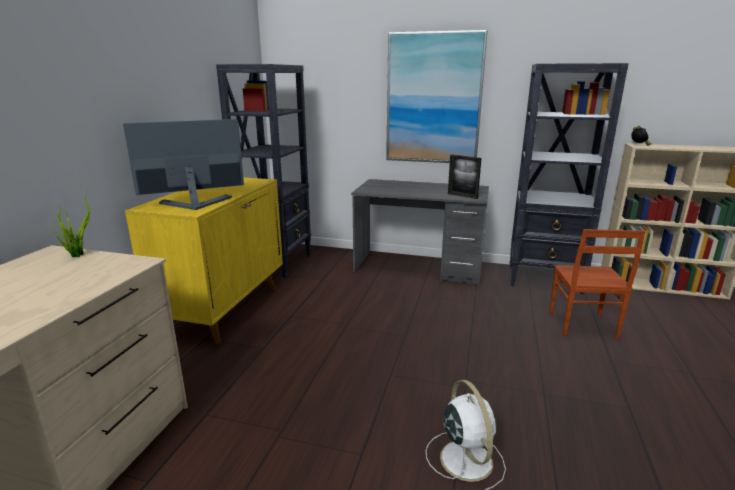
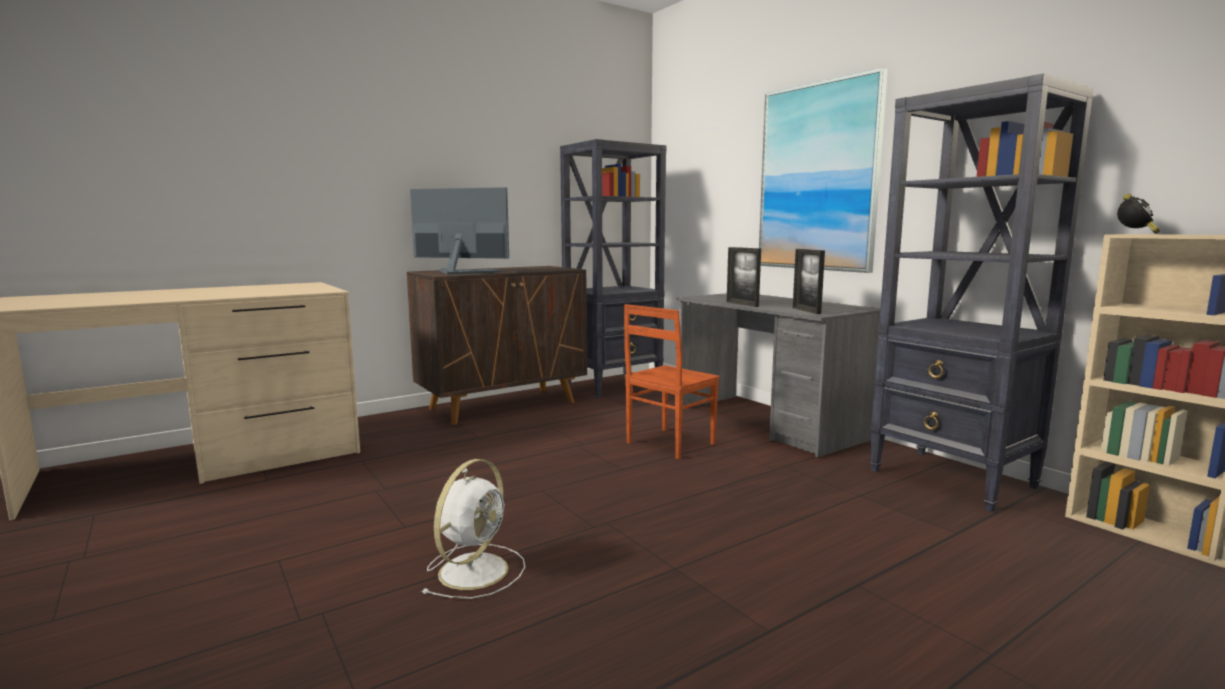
camera: 40 degrees right, 10 degrees down
(77, 254) = (316, 285): potted plant -> none
(225, 308) = (504, 405): yellow cabinet -> brown cabinet
(412, 195) = (742, 304): none -> picture frame
(581, 326) = (895, 538): brown chair -> brown chair (668, 443)

